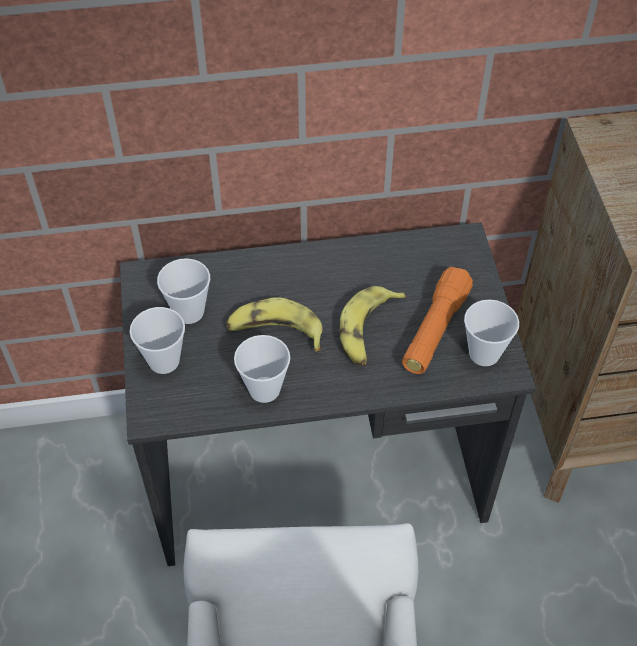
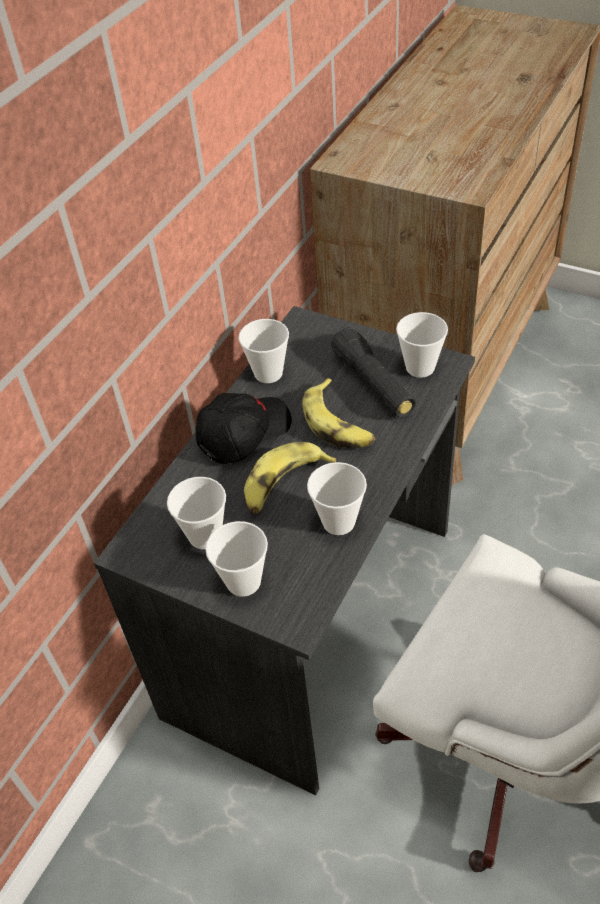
camera: 50 degrees left, 5 degrees down
(307, 274) = (243, 433): none -> black cap
(385, 252) = (268, 373): none -> cup
(435, 330) = (373, 383): orange flashlight -> black flashlight

